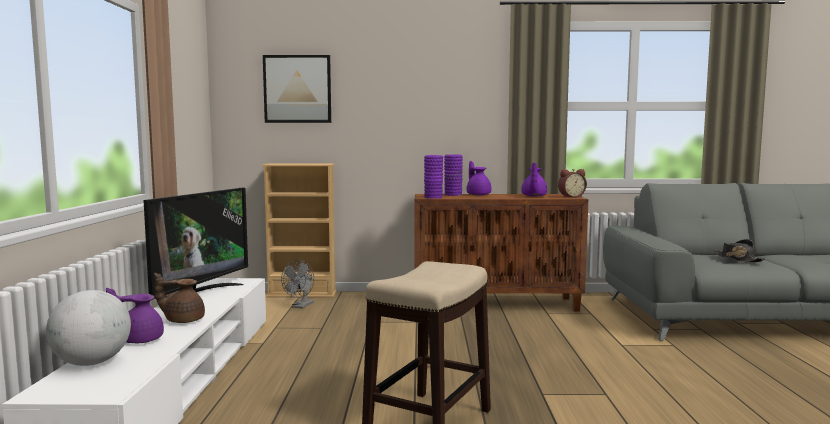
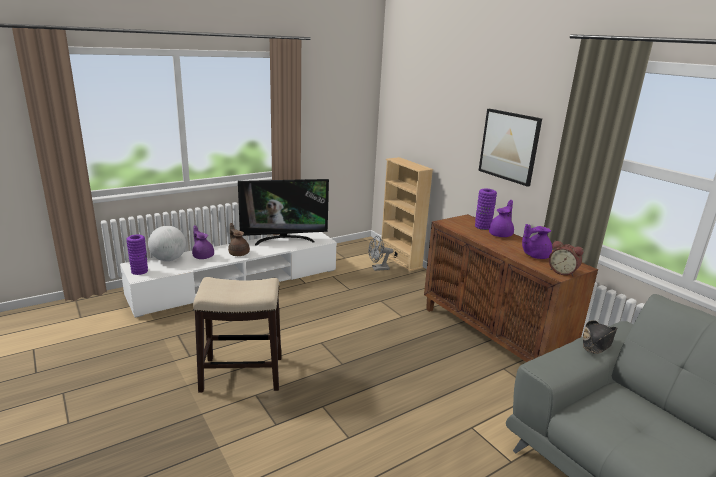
camera: 55 degrees right, 15 degrees up
(297, 89) = (421, 102): picture -> picture (509, 146)
(433, 197) = (451, 224): purple vase -> purple vase (139, 271)
(737, 259) = (659, 437): black hat -> black hat (597, 342)

